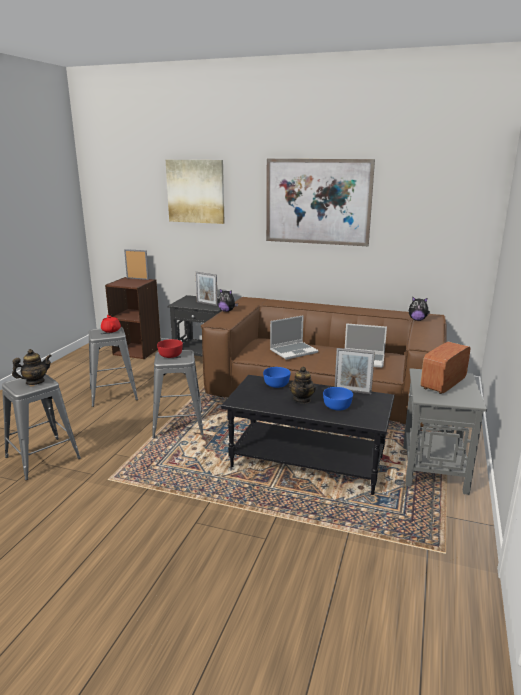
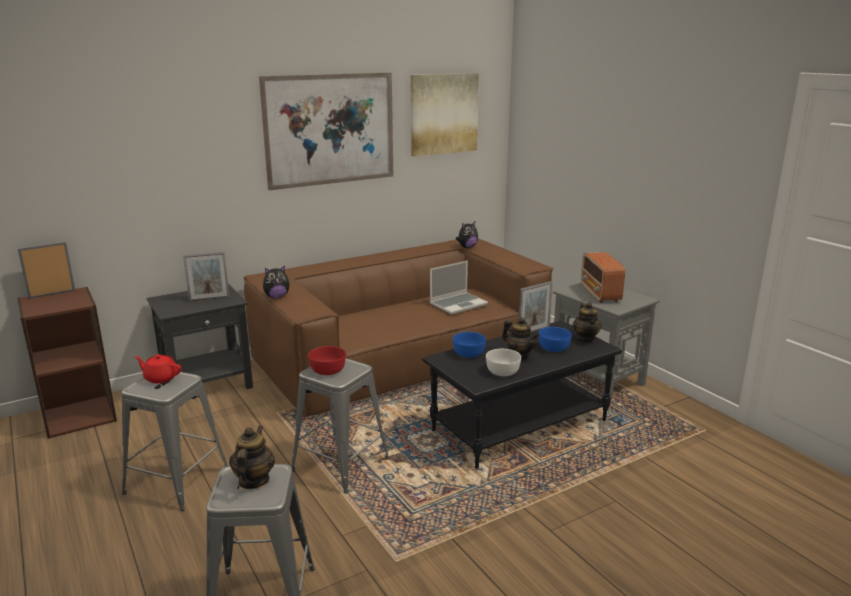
camera: 50 degrees left, 0 degrees up
(196, 191) = (147, 132): picture -> picture (444, 114)
(267, 402) = (502, 371): none -> white bowl
(294, 351) = (384, 320): laptop -> none
(377, 412) = (586, 338): none -> teapot

